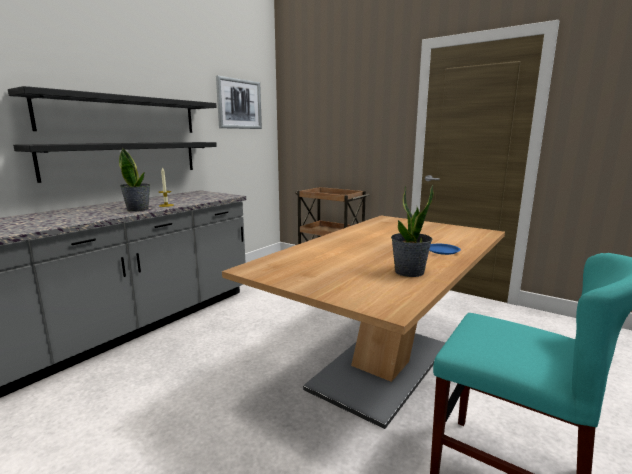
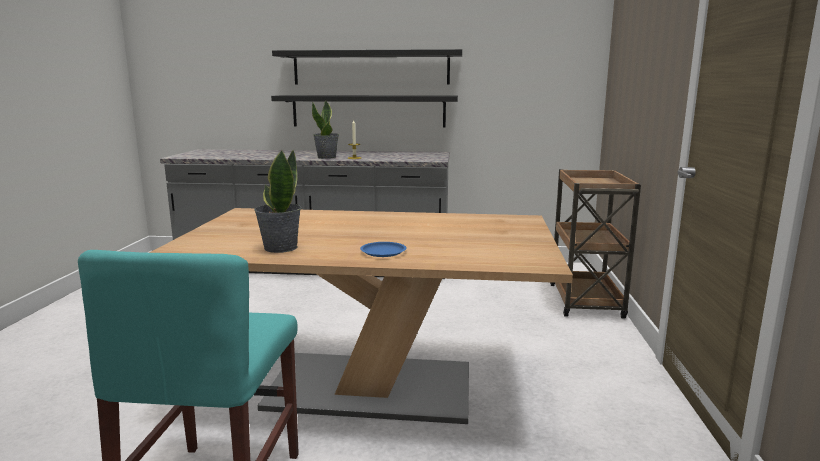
camera: 60 degrees right, 0 degrees up
(239, 104) = (530, 46): picture -> none

